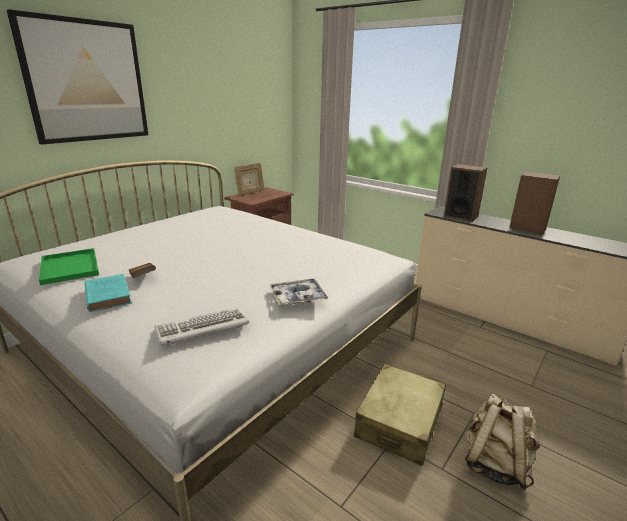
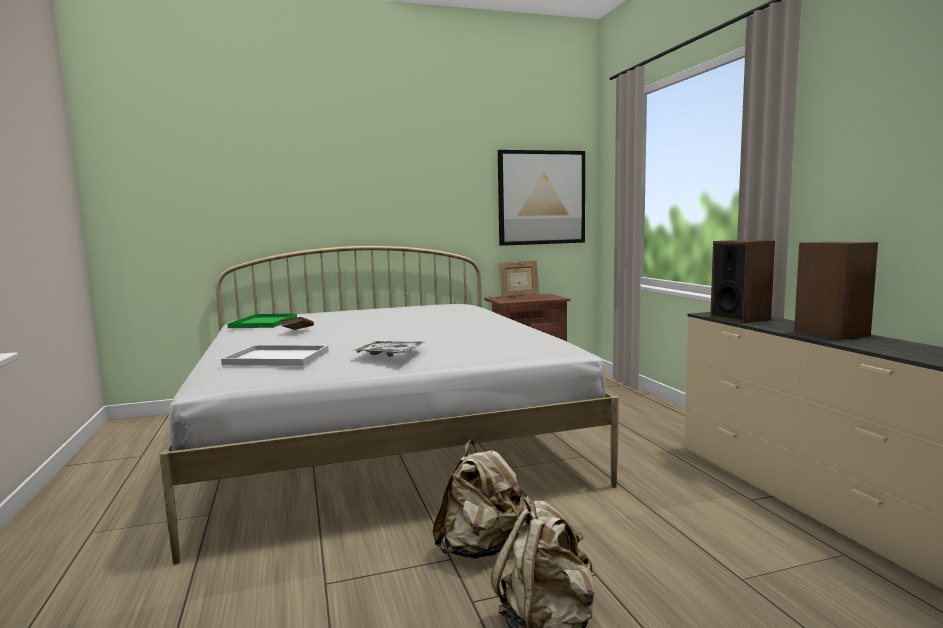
camera: 35 degrees right, 15 degrees down
(86, 81) = (339, 170): picture -> picture (541, 198)
(108, 295) = (255, 336): turquoise book -> none
(202, 329) = (275, 358): keyboard -> white tray
(399, 423) = (481, 549): beige suitcase -> beige backpack

